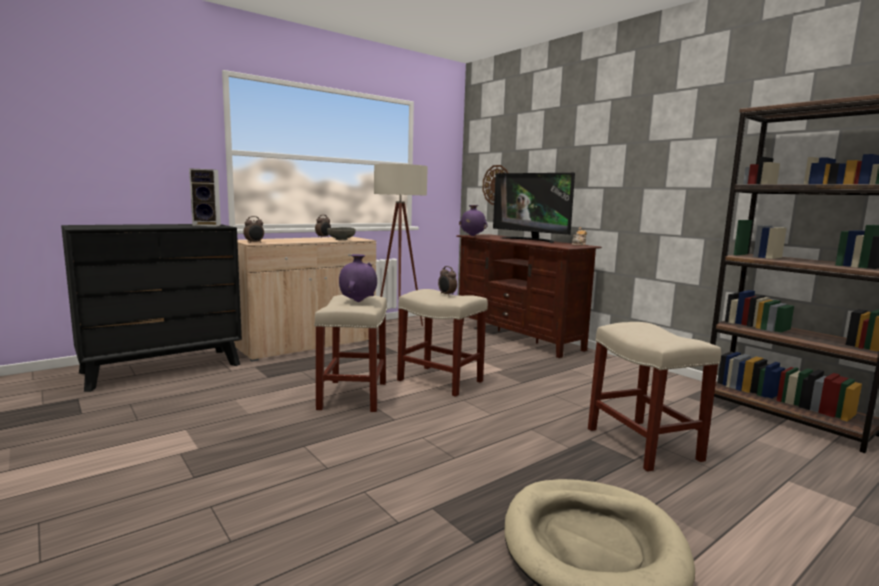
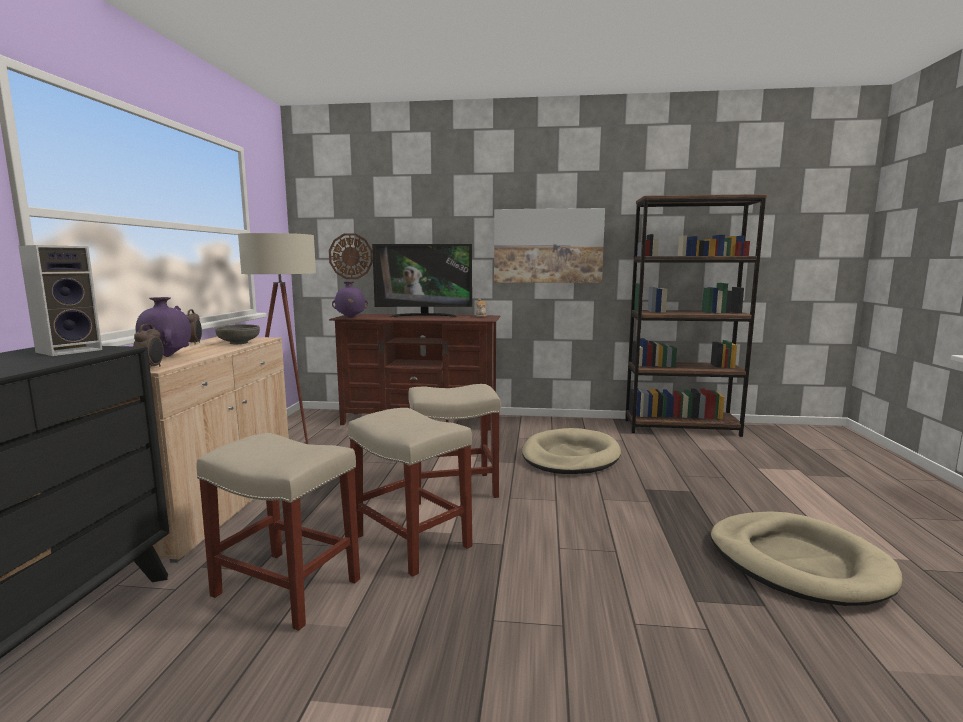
camera: 45 degrees left, 0 degrees up
(358, 301) = (412, 420): purple vase -> purple vase (166, 356)
(446, 295) = (454, 389): alarm clock -> none
(581, 395) = (570, 456): none -> beige dog bed
(644, 445) = (673, 478): beige stool -> beige stool (289, 588)
(657, 174) = (548, 246): none -> picture

